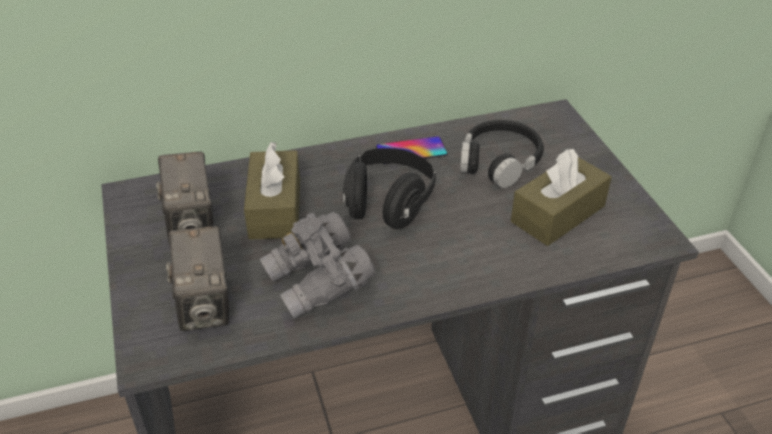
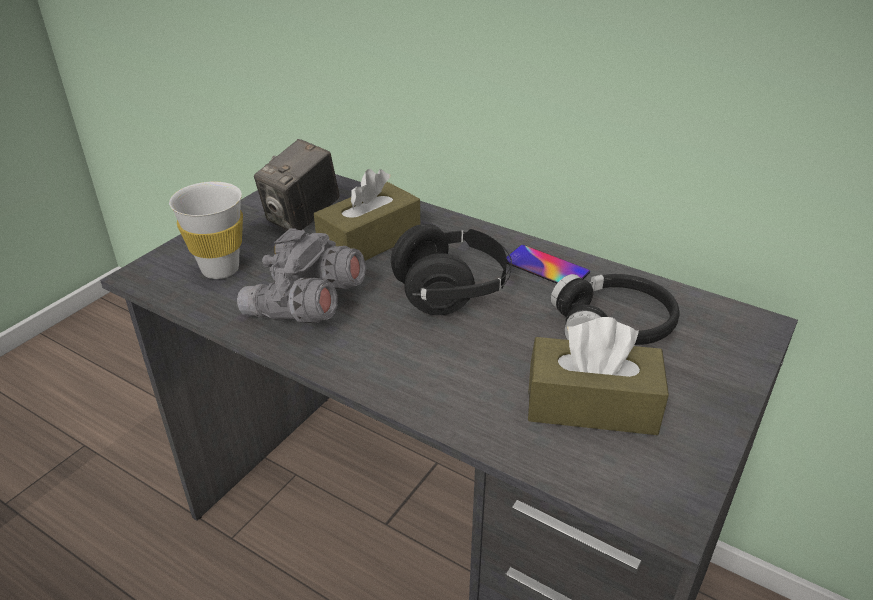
camera: 50 degrees right, 5 degrees down
(205, 306) = (220, 269): camera -> white cup

